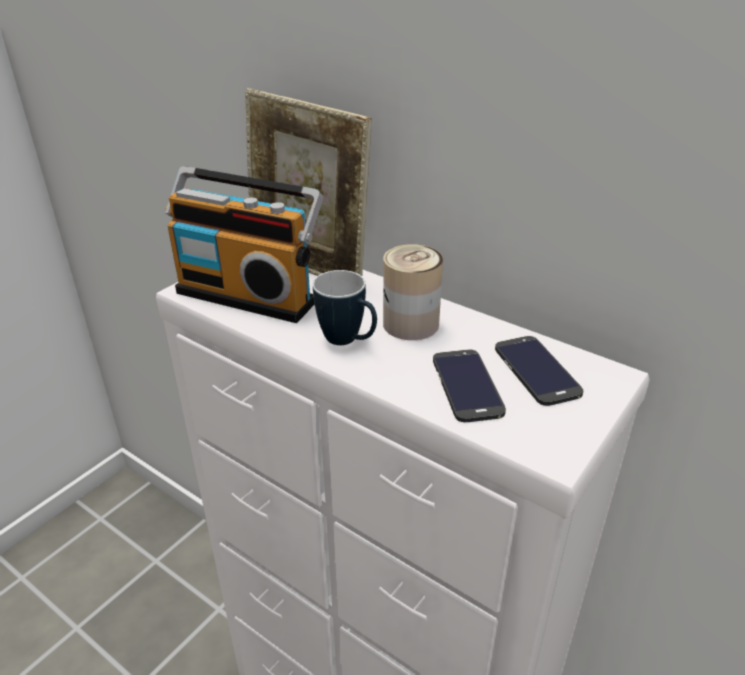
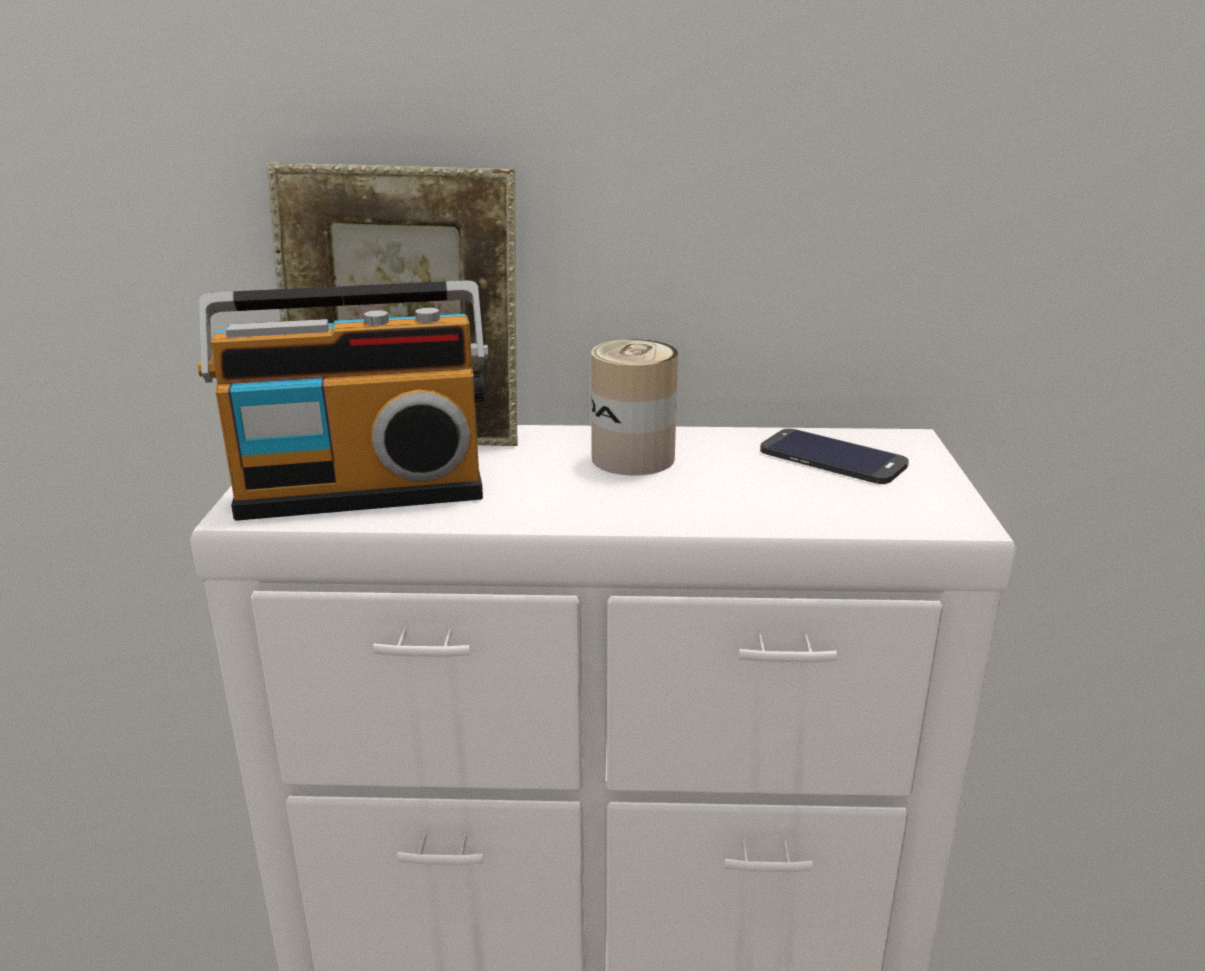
camera: 35 degrees left, 10 degrees down
(348, 341) = (582, 496): mug -> none
(467, 385) = (784, 493): phone -> none

